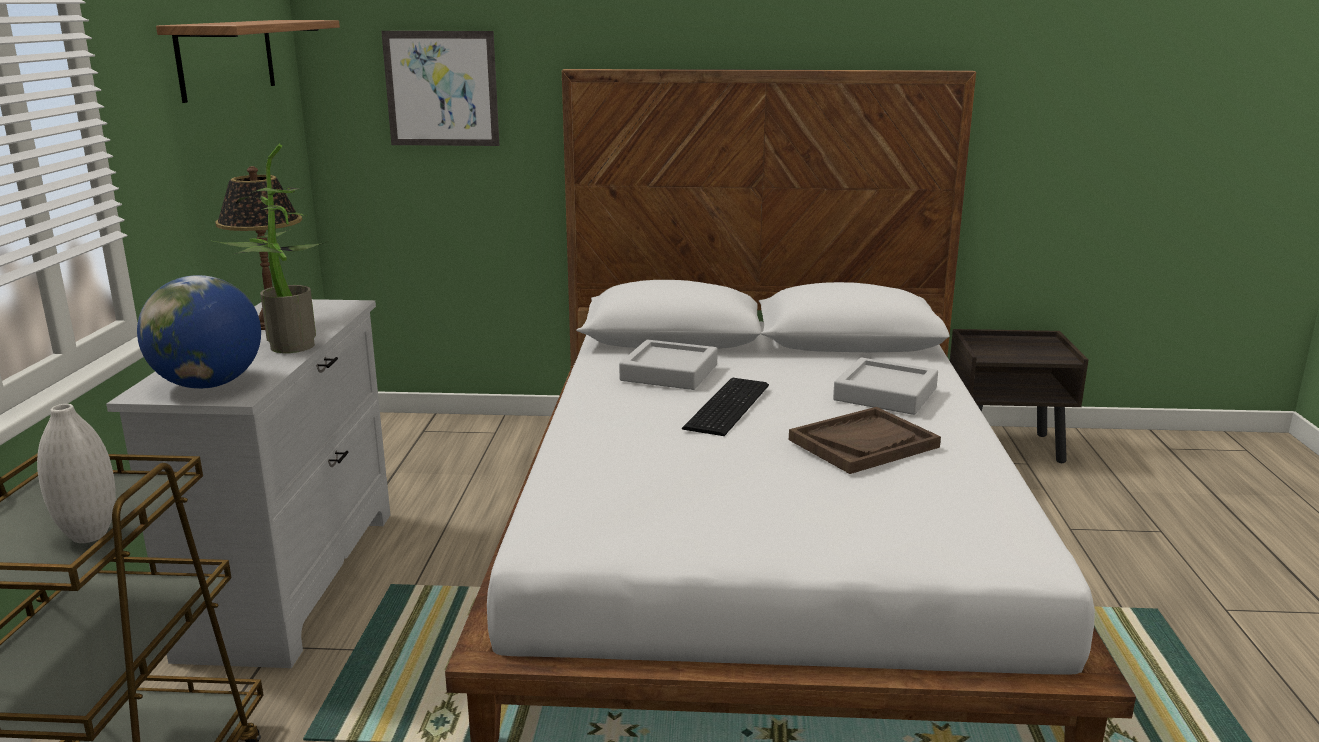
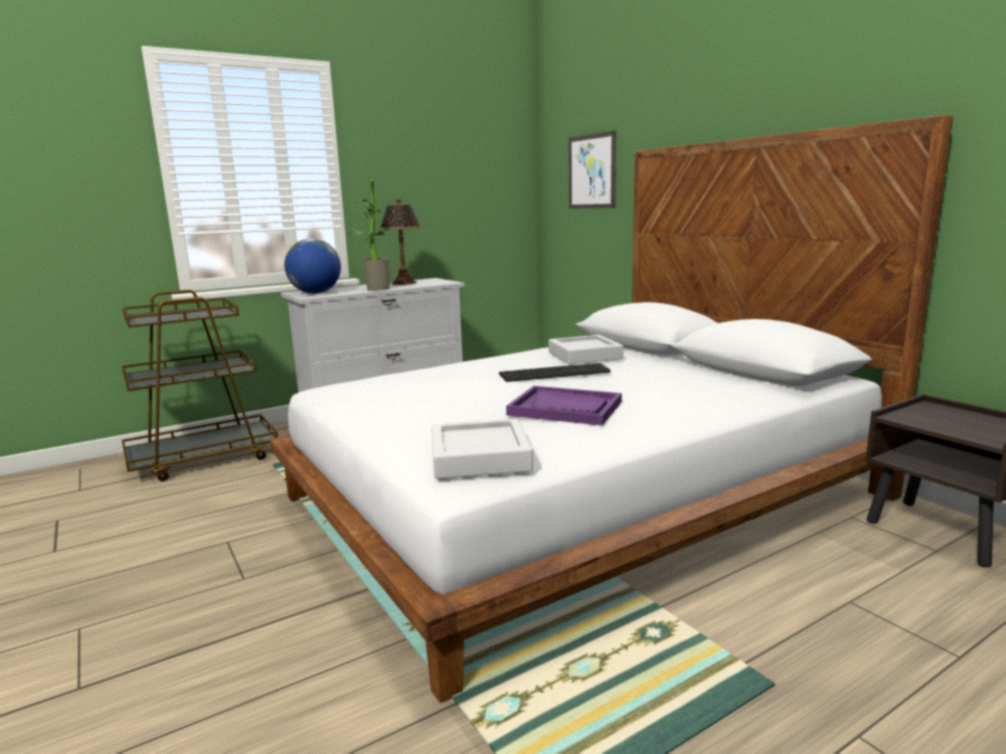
camera: 55 degrees right, 5 degrees down
(89, 536) = (170, 318): white vase -> none
(227, 58) = (460, 153): shelf -> none
(863, 443) = (565, 408): brown tray -> purple tray
(885, 394) = (672, 396): grey tray -> grey tray (479, 457)

